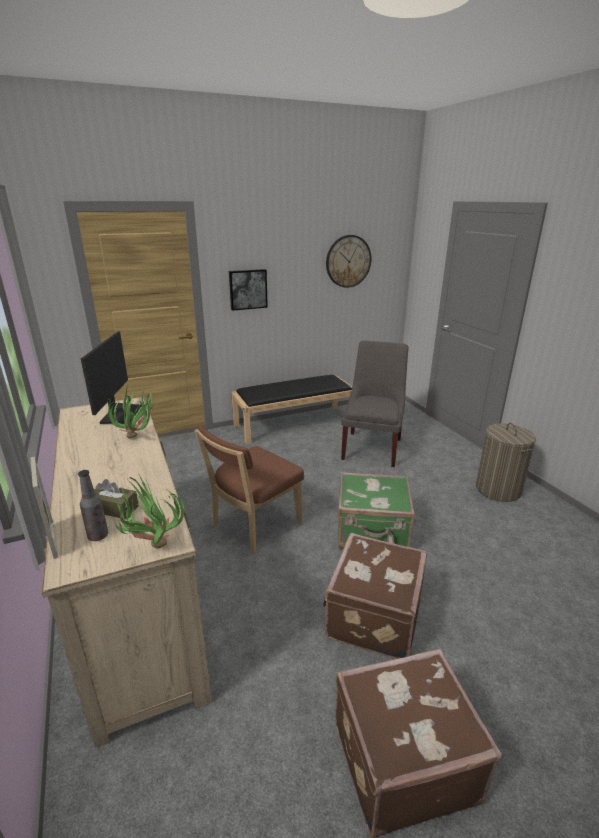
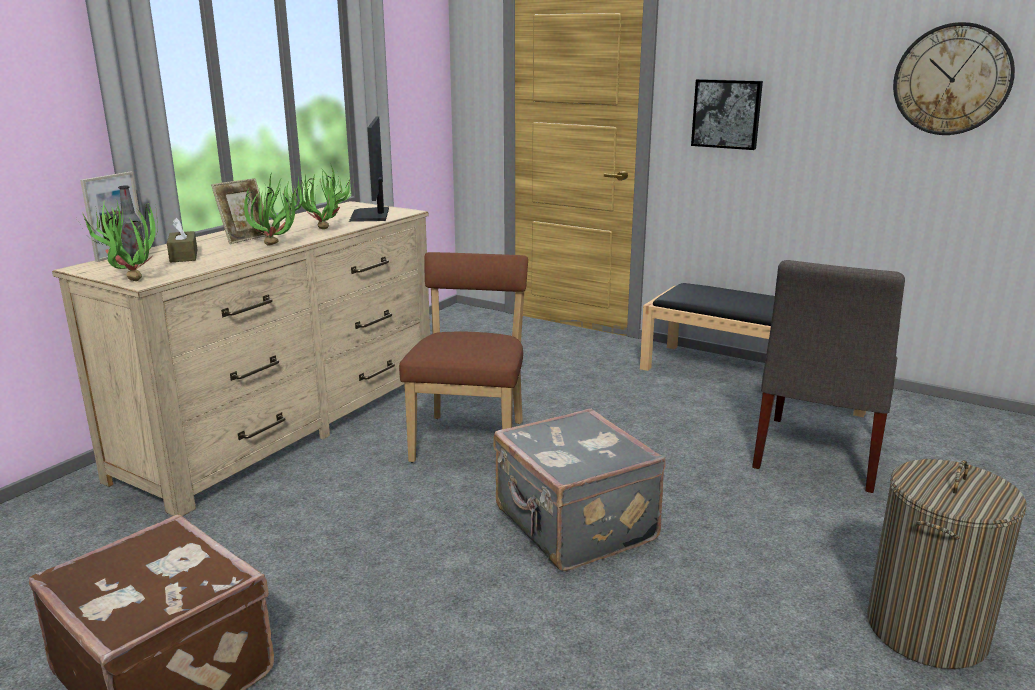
camera: 55 degrees right, 5 degrees down
(103, 471) = (245, 238): none -> picture frame
(121, 413) = (371, 215): monitor -> monitor turned 120 degrees clockwise
(151, 464) = (278, 246): none -> potted plant
(253, 526) = (471, 438): brown chair -> brown chair turned 90 degrees clockwise
(372, 447) = (816, 455): grey chair -> grey chair turned 135 degrees clockwise
(372, 533) = (573, 526): green suitcase -> grey suitcase
(372, 616) = (390, 579): brown suitcase -> none

